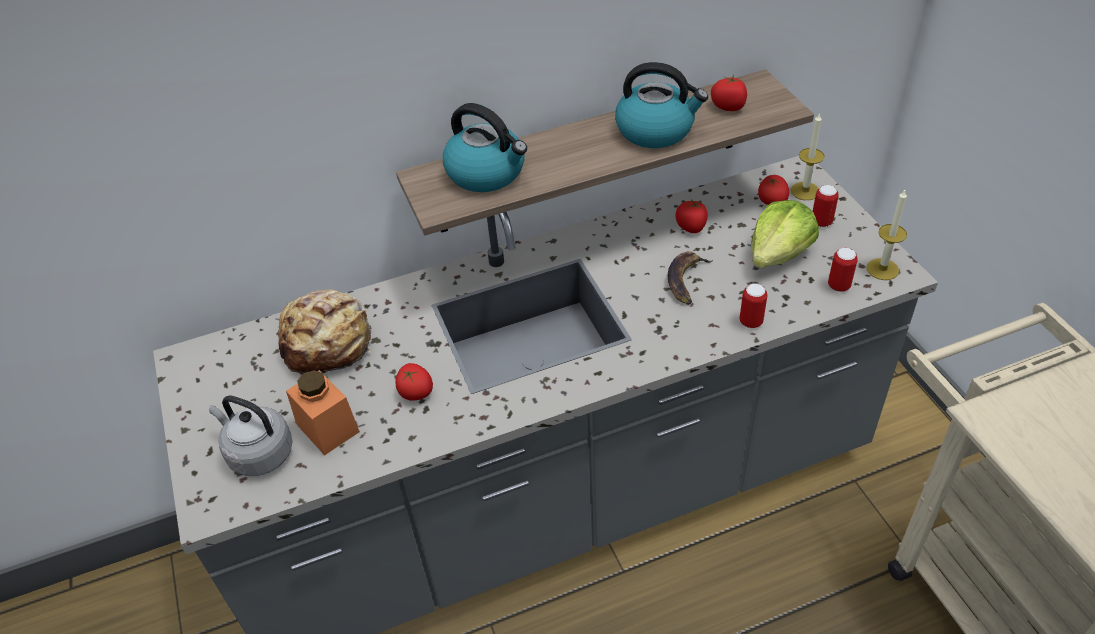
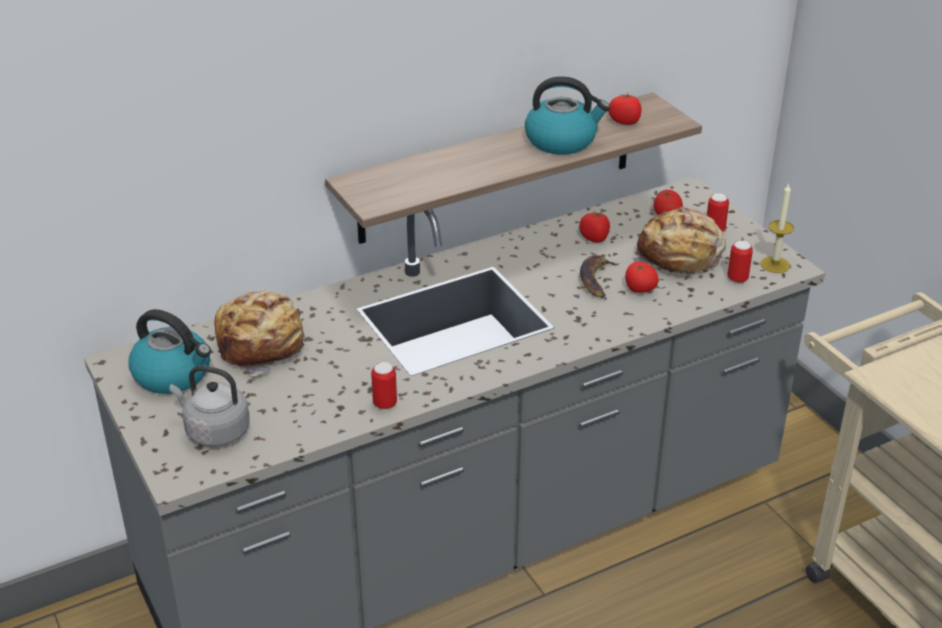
camera: 10 degrees left, 10 degrees down
(328, 428) = (278, 408): orange jar -> none
(415, 392) = (357, 377): tomato -> tomato (639, 289)
(487, 173) = (412, 177): kettle -> kettle (174, 374)
(751, 322) = (661, 309): can -> can (385, 404)
(779, 254) = (679, 256): lettuce -> bread
(805, 191) = (696, 206): candle -> none

